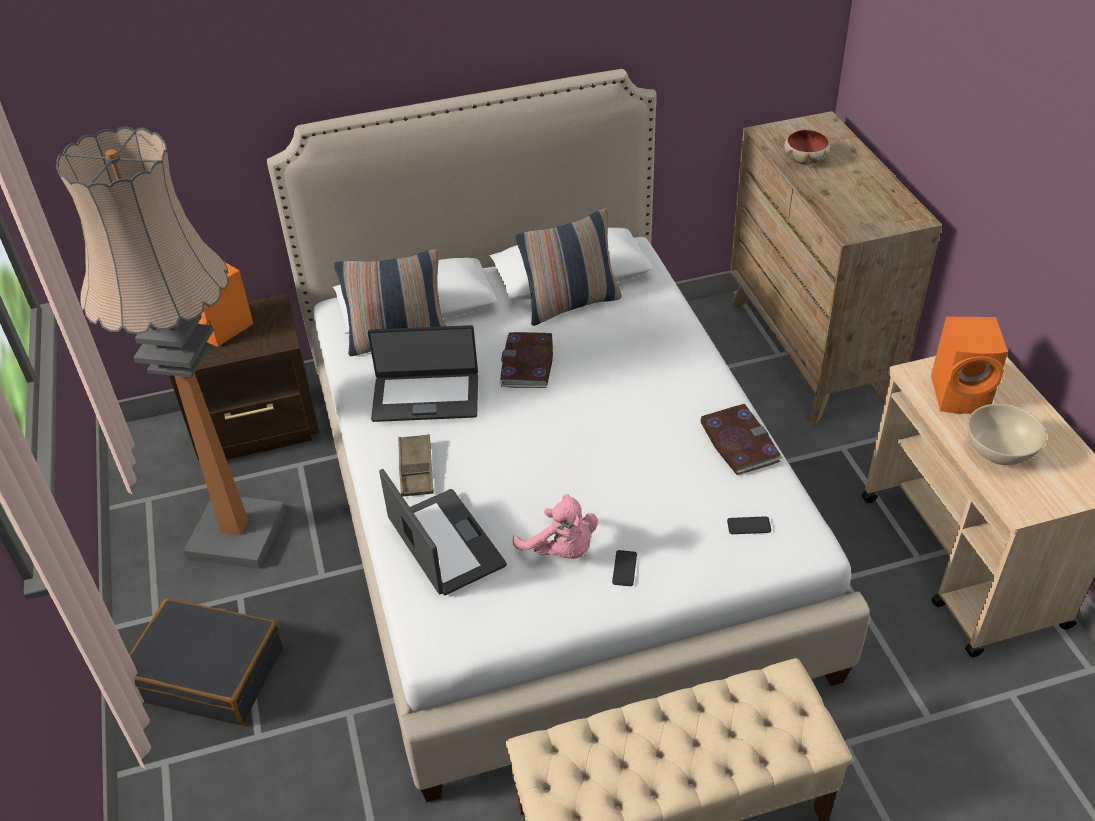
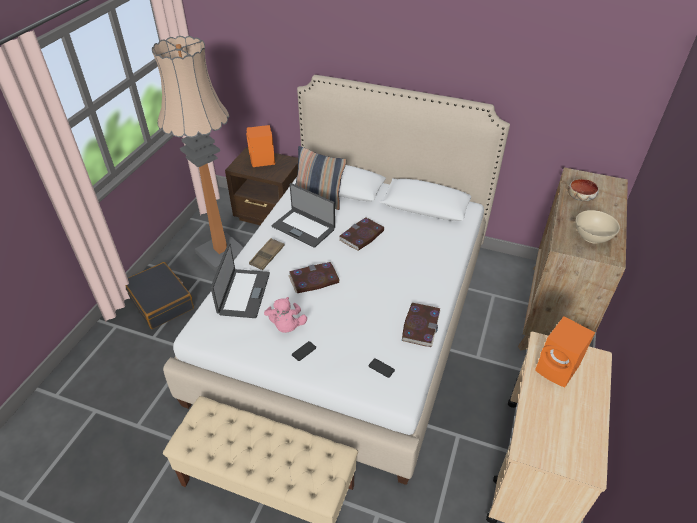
camera: 35 degrees right, 0 degrees up
(528, 463) = (314, 279): none -> book
(571, 304) = (410, 219): pillow -> none
(999, 453) = (546, 412): beige bowl -> beige bowl (592, 237)

